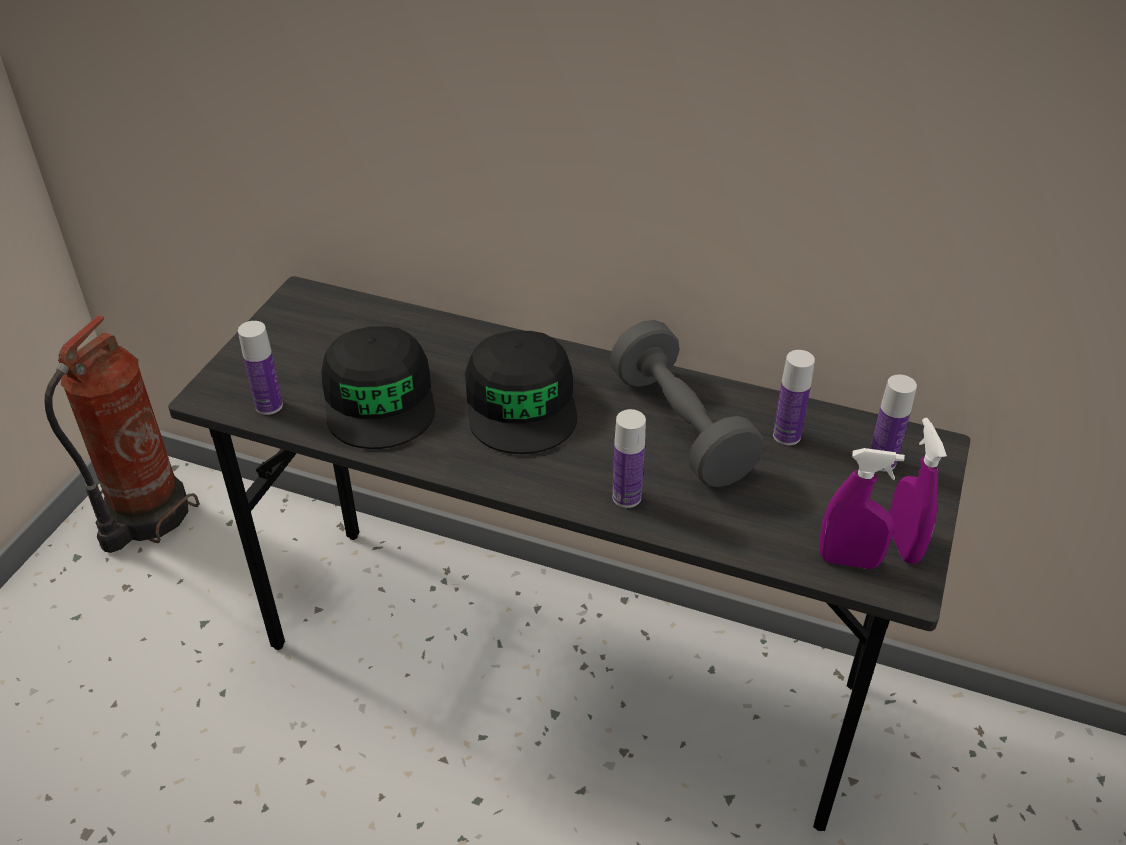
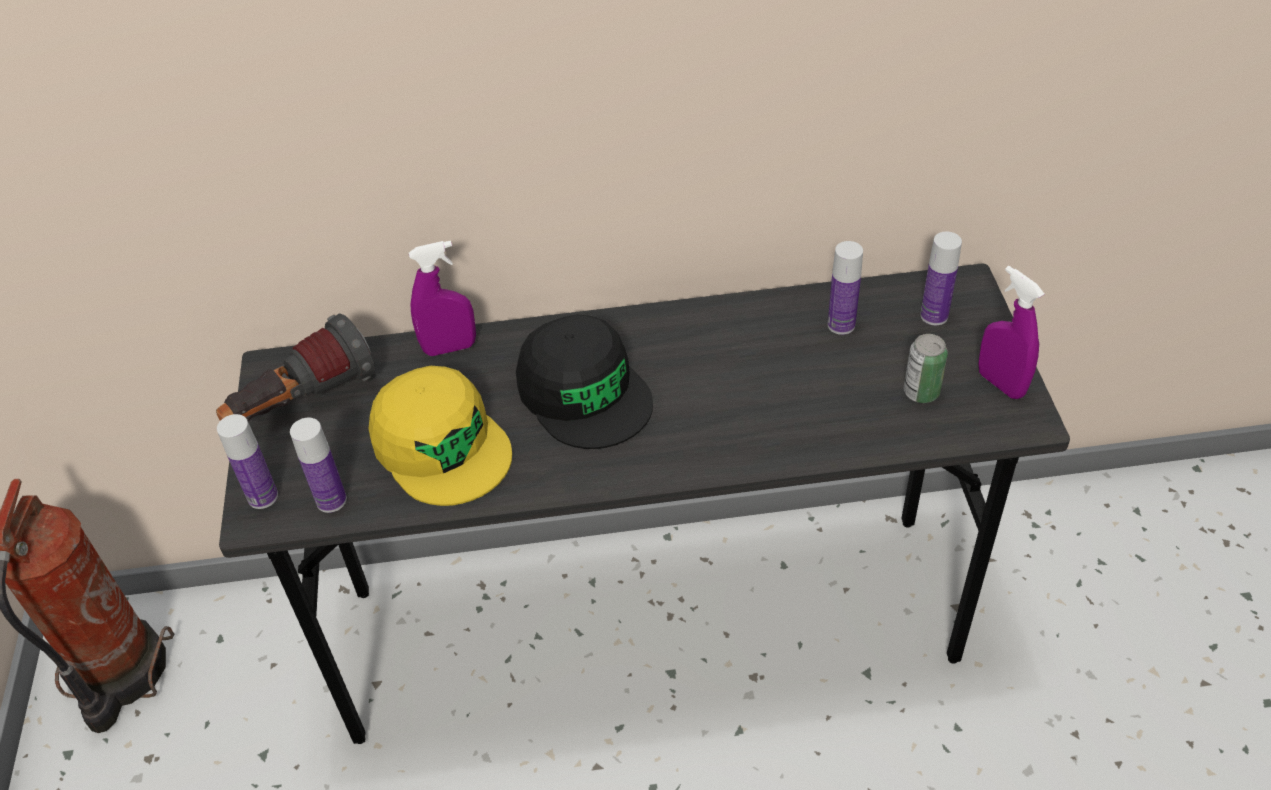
camera: 25 degrees left, 5 degrees up
(303, 328) = (302, 403): none -> flashlight
(380, 399) = (442, 445): black cap -> yellow cap
(626, 497) = (746, 442): bottle -> bottle (263, 497)
(681, 427) = (746, 355): grey dumbbell -> none
(819, 520) = (921, 392): none -> can
(849, 560) = (969, 417): purple spray bottle -> purple spray bottle (450, 348)

